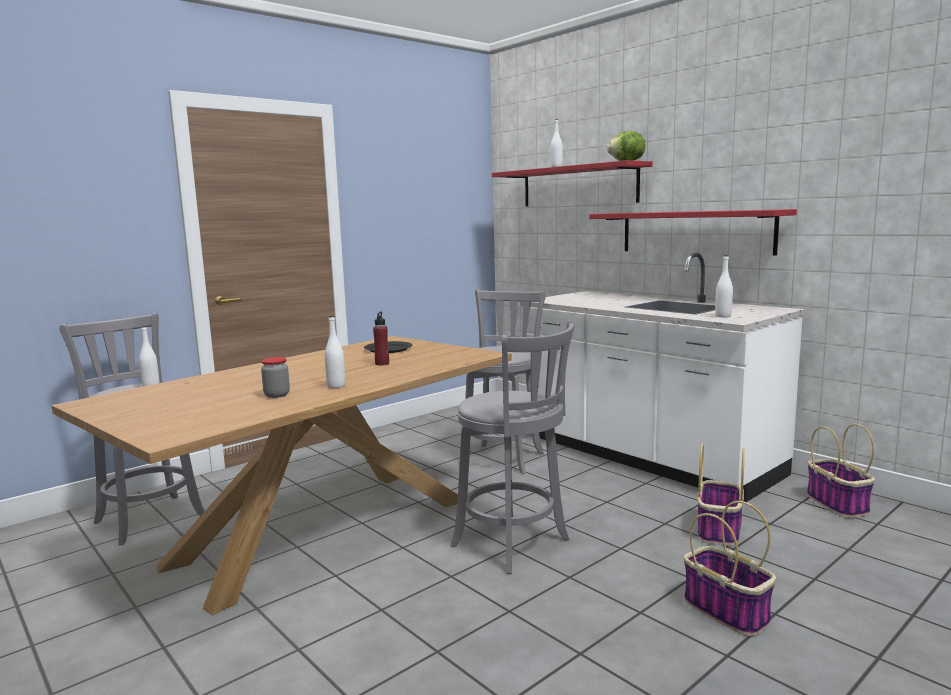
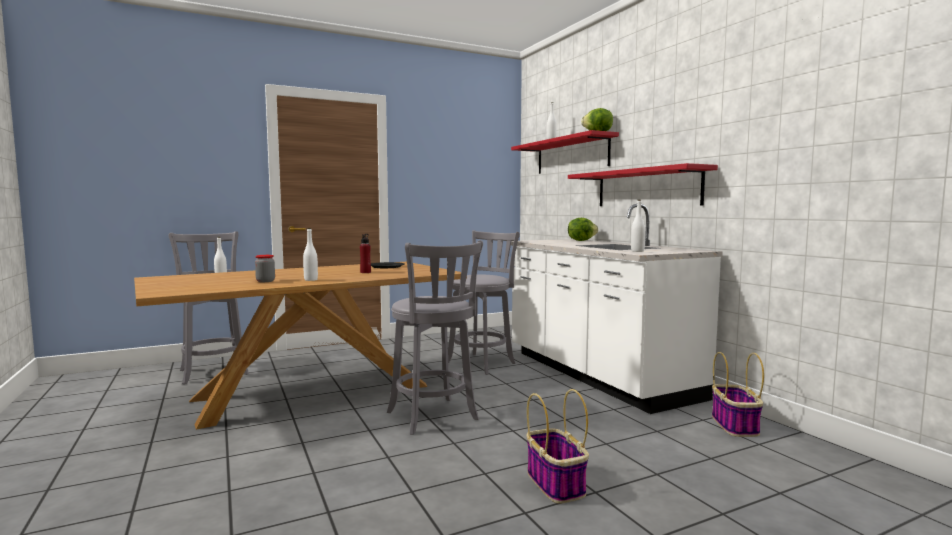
camera: 15 degrees right, 5 degrees down
(606, 295) = (581, 240): none -> lettuce
(719, 530) = (606, 430): basket -> none

